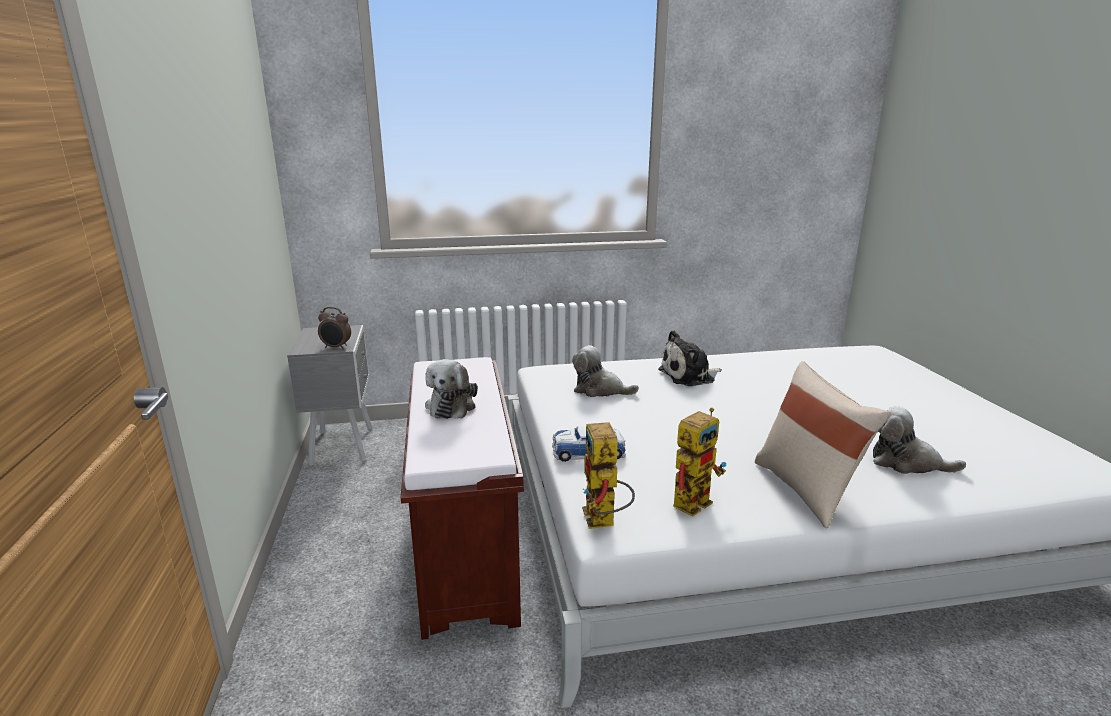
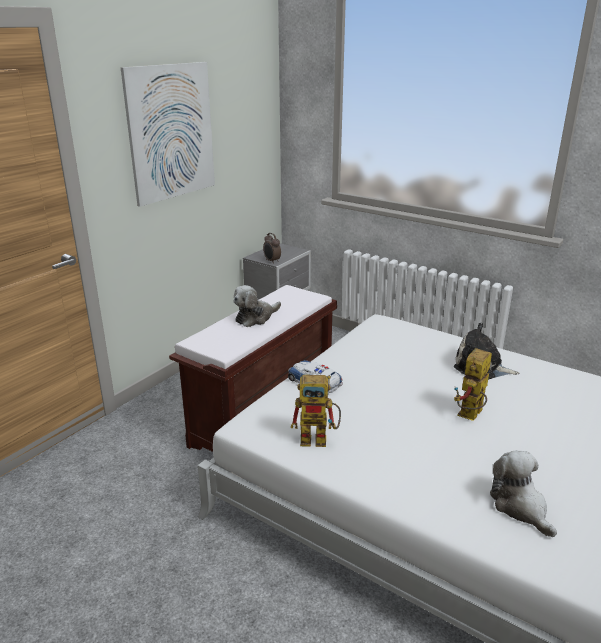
camera: 45 degrees right, 5 degrees up
(204, 156) = (171, 132): none -> picture
(599, 390) = (395, 349): plush toy -> none
(604, 522) = (251, 421): toy robot -> toy robot (470, 416)
(807, 490) = (402, 476): beige pillow -> none

